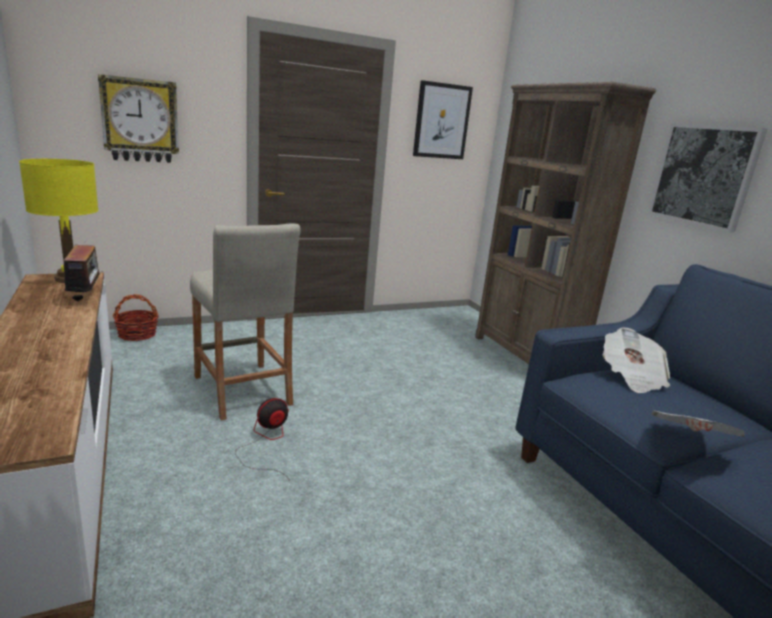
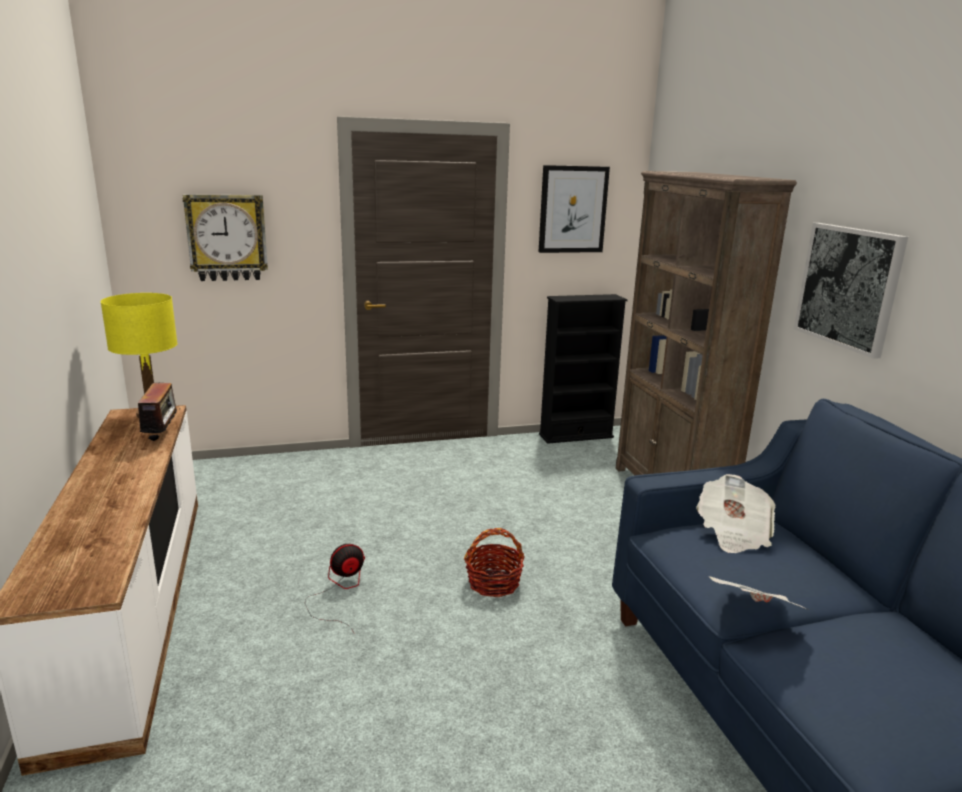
camera: 10 degrees right, 0 degrees up
(137, 334) = (229, 465): basket -> basket (494, 583)
(242, 390) = (326, 531): beige stool -> none
(435, 312) = (576, 436): none -> black bookcase

